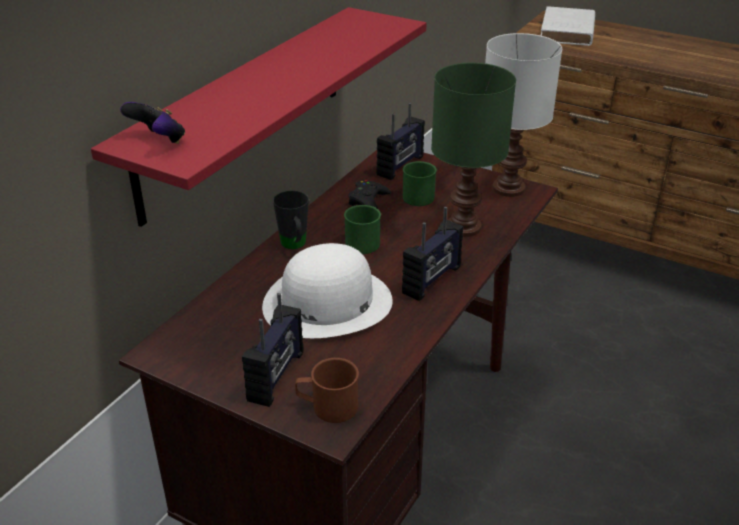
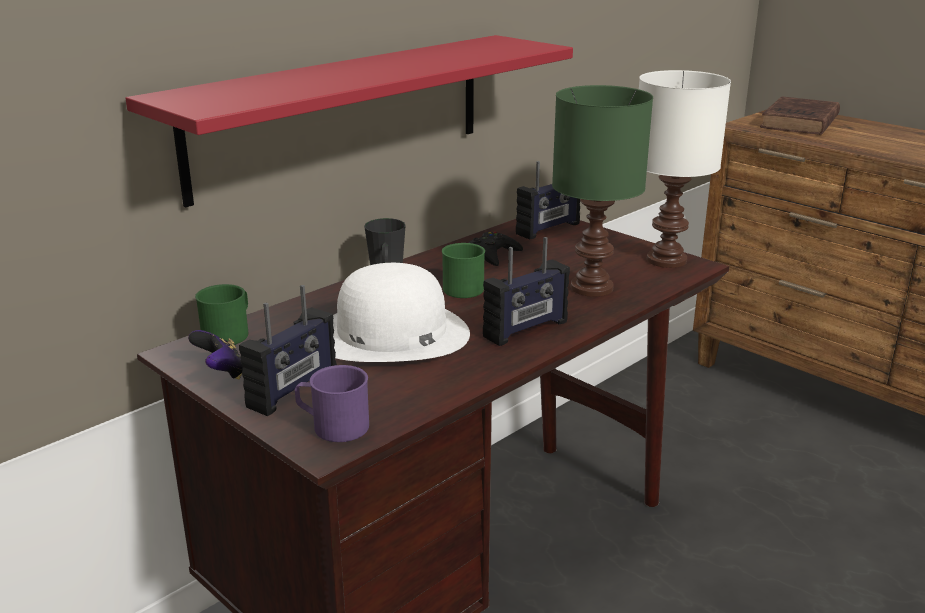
camera: 15 degrees right, 10 degrees down
(159, 141) = (197, 96): game controller -> game controller (222, 373)
(327, 406) = (333, 426): brown mug -> purple mug
(418, 195) = (554, 255): green mug -> green mug (230, 333)
(567, 32) = (799, 123): white book -> brown book

